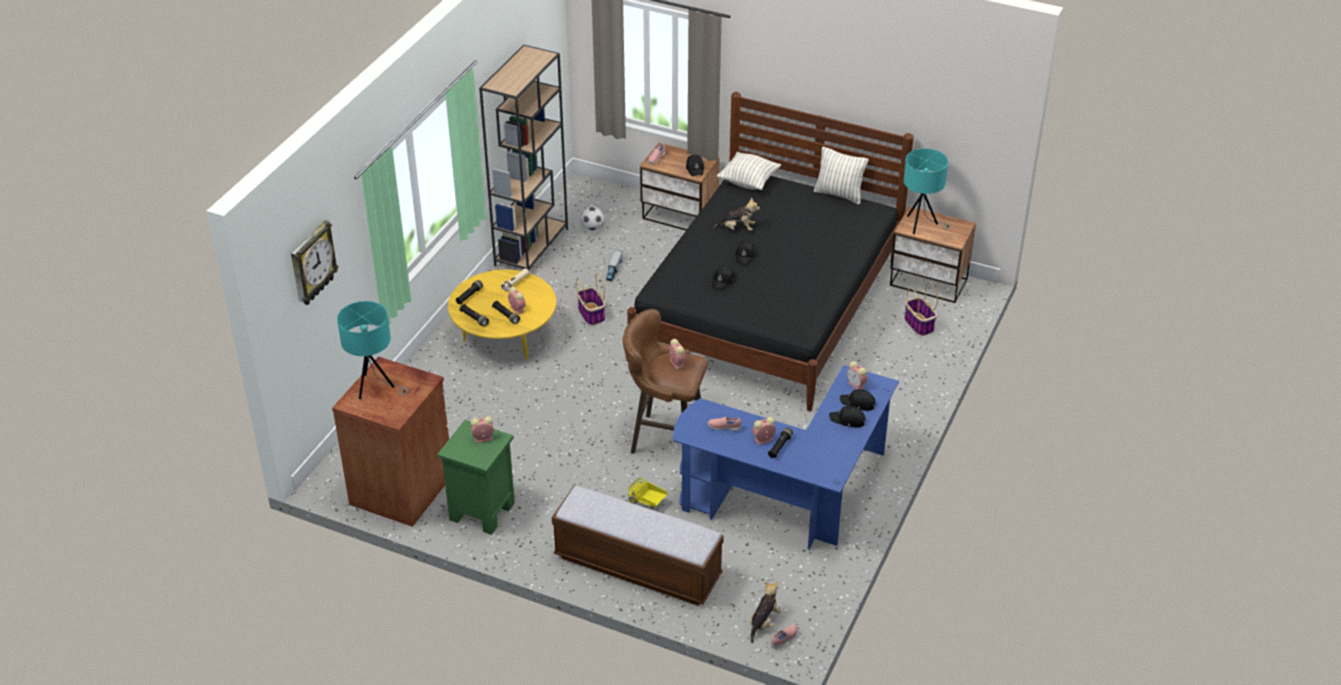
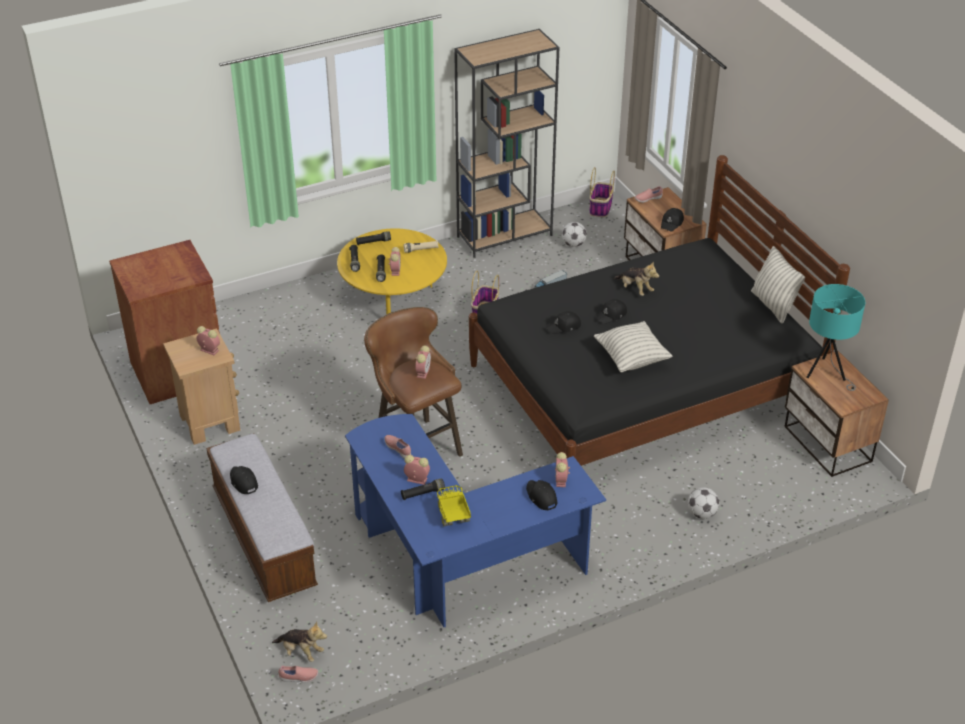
camera: 40 degrees right, 0 degrees up
(312, 263) = (157, 128): wall clock -> none
(375, 388) = (155, 261): turquoise table lamp -> none
(482, 510) = (210, 422): green nightstand -> beige nightstand
(647, 503) = (336, 491): toy truck -> toy truck (453, 516)
(748, 182) = (700, 254): pillow -> pillow (631, 359)
(764, 622) = (301, 652): plush toy -> plush toy turned 45 degrees clockwise
(847, 420) = (512, 506): black cap -> black cap (243, 482)
(906, 372) = (701, 514): none -> football
(919, 324) = (769, 477): basket -> basket (600, 208)

